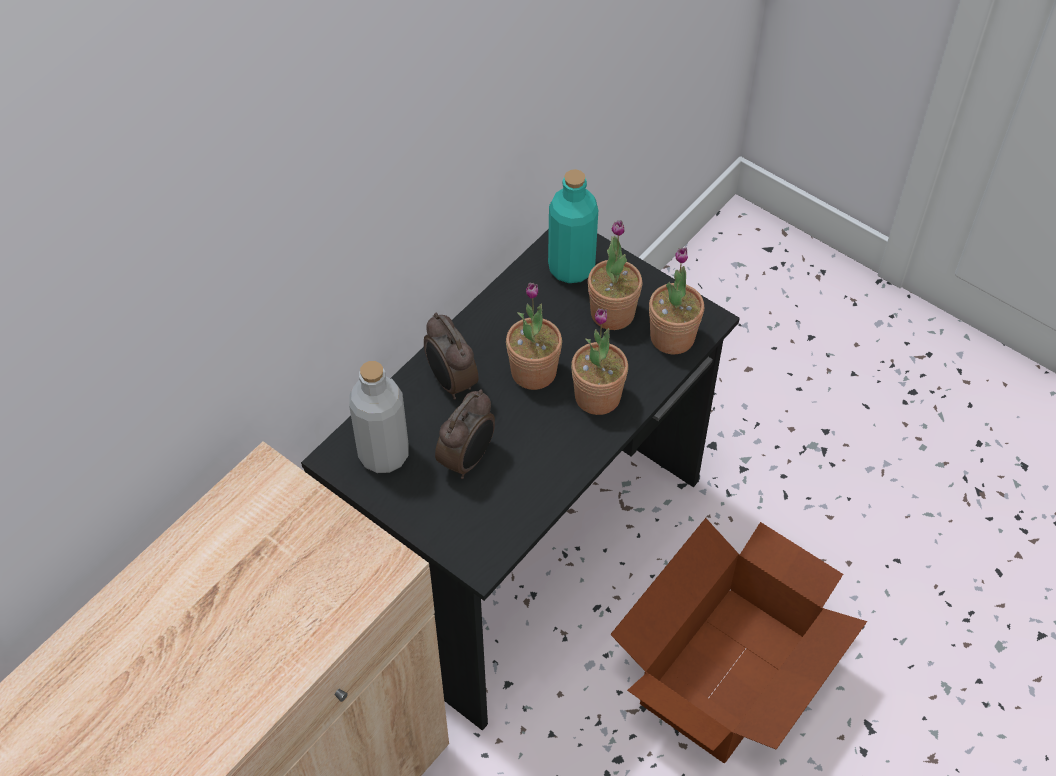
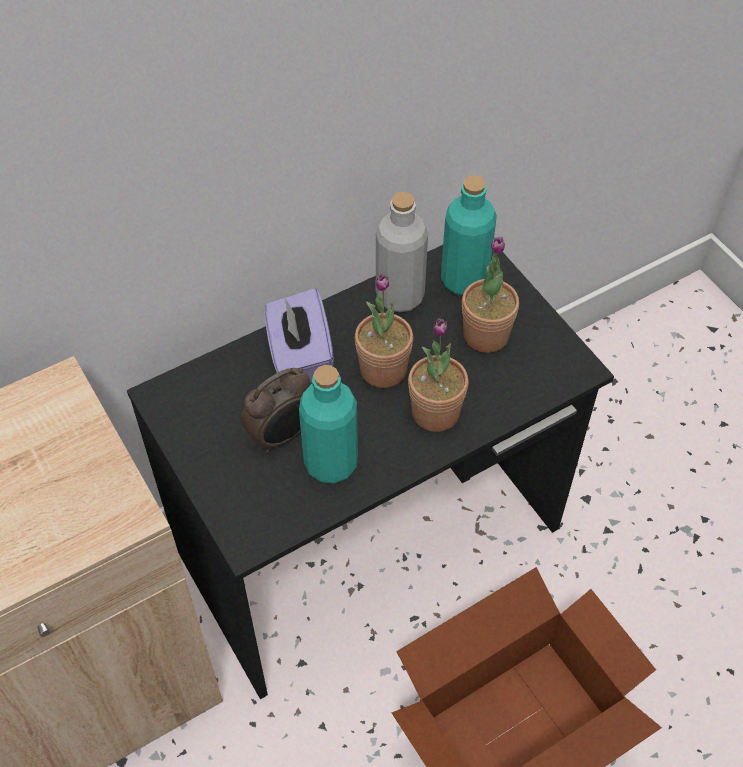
camera: 20 degrees right, 0 degrees up
(384, 454) = (205, 406): grey bottle -> grey bottle (400, 296)
(451, 382) = (299, 356): alarm clock -> purple tissue box
(524, 470) = (331, 463): none -> turquoise bottle
(672, 337) = (536, 375): potted plant -> none

